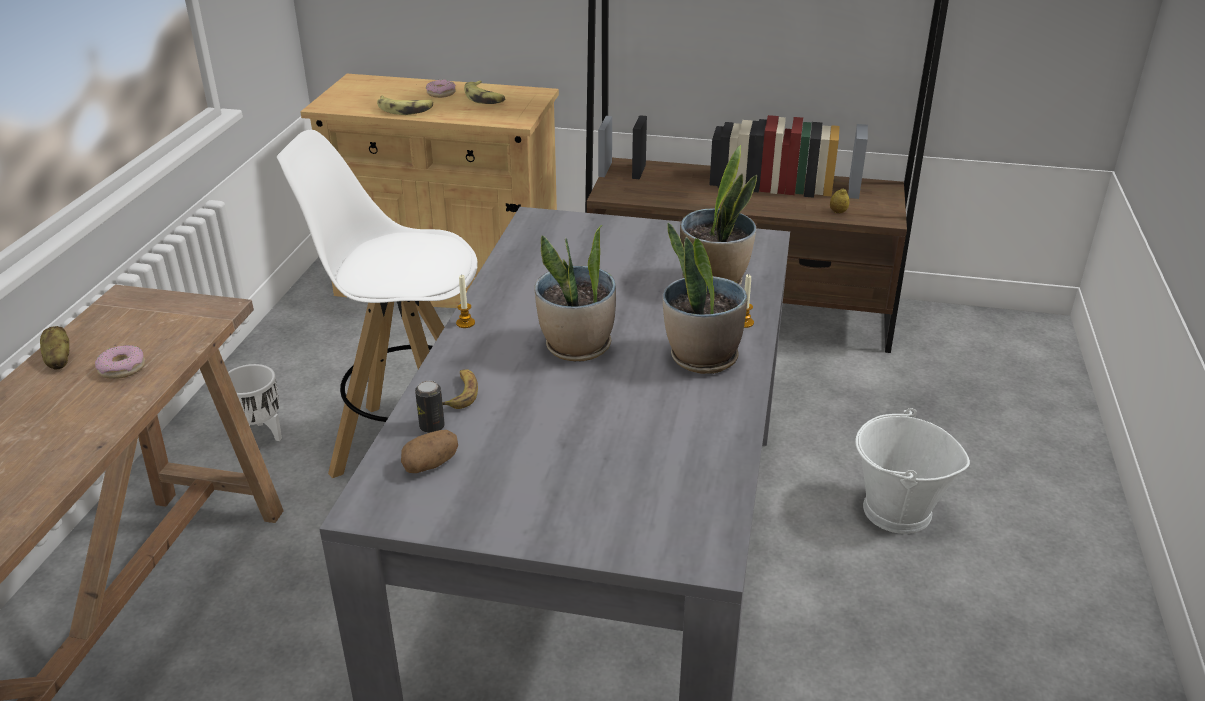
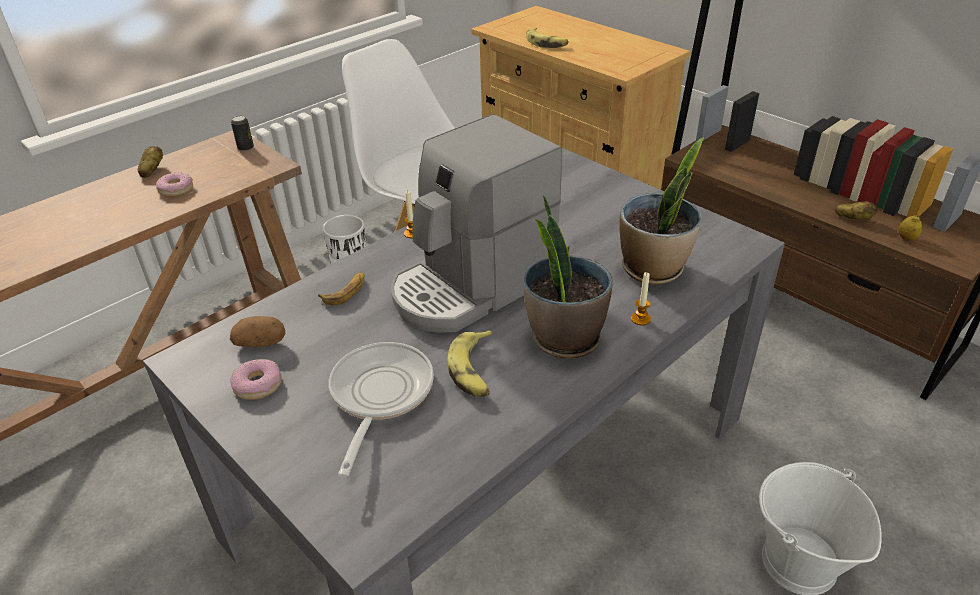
camera: 35 degrees right, 5 degrees up
(432, 426) = (296, 311): can -> can (245, 147)
(441, 93) = (588, 35): donut -> donut (258, 385)
(485, 98) = (618, 46): banana -> banana (474, 370)
(577, 347) = (471, 286): potted plant -> coffee machine
(598, 459) = (379, 396): none -> frying pan
(787, 208) = (853, 219): none -> potato

